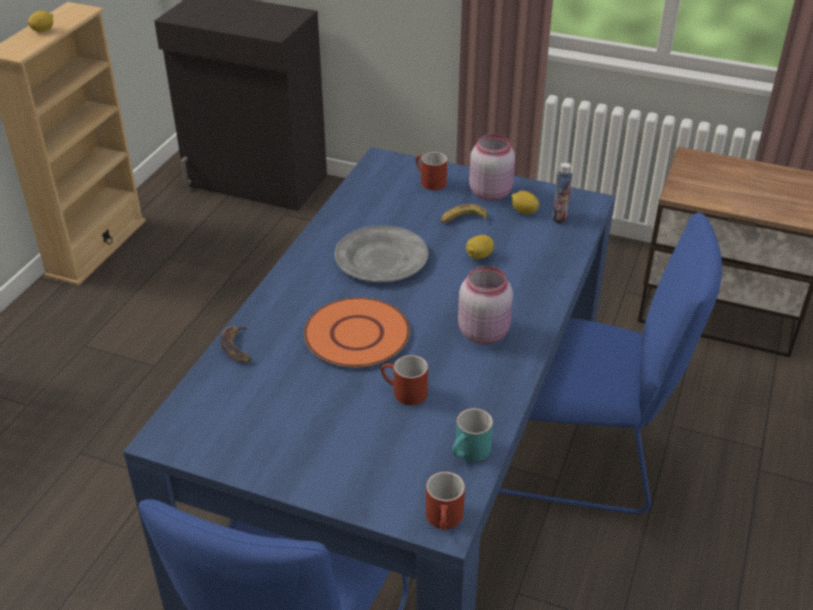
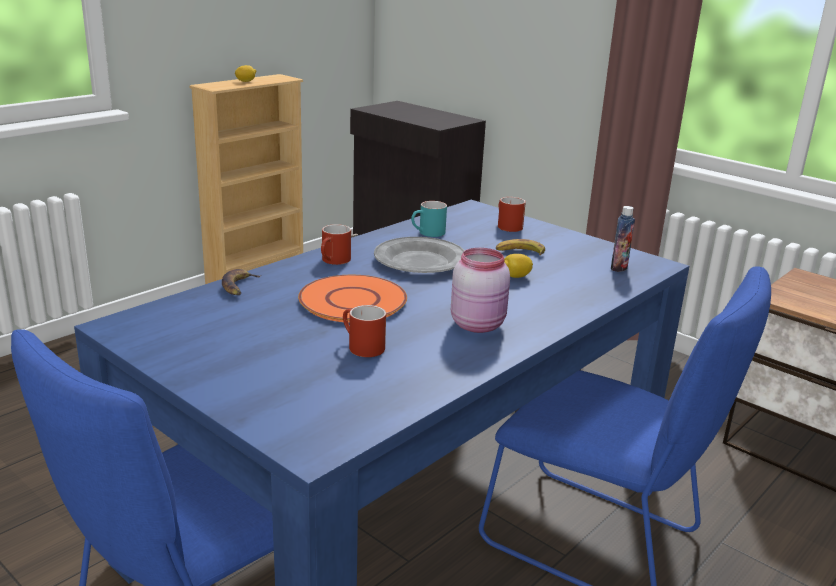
camera: 20 degrees right, 15 degrees down
(445, 520) = (316, 447): red mug -> red mug (334, 261)
(469, 453) = (388, 404): turquoise mug -> turquoise mug (428, 233)
(491, 192) = (561, 241): pink jar -> none
(524, 211) = (585, 258): lemon -> none

